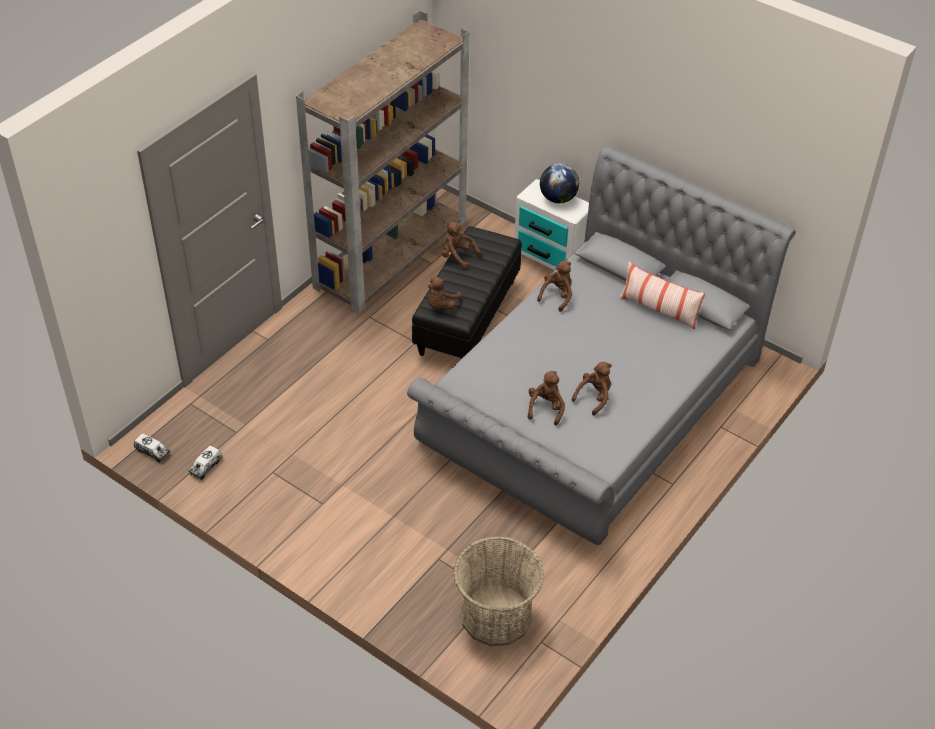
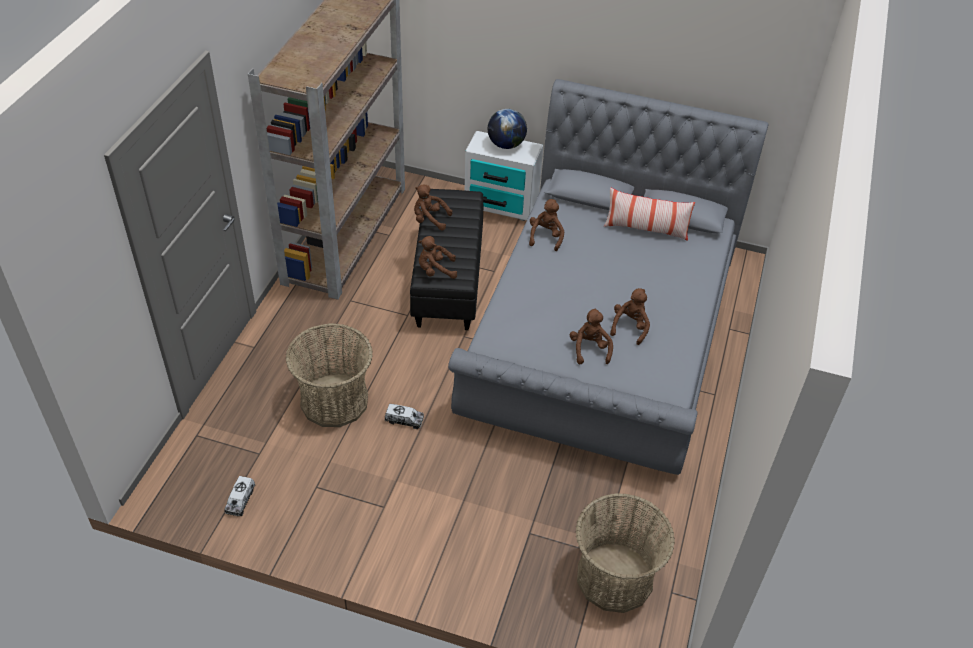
camera: 20 degrees left, 0 degrees up
(152, 452) = (173, 499): toy truck -> toy truck (404, 420)
(318, 403) = (334, 401): none -> basket
(441, 305) = (435, 270): brown plush toy -> brown plush toy turned 75 degrees clockwise

